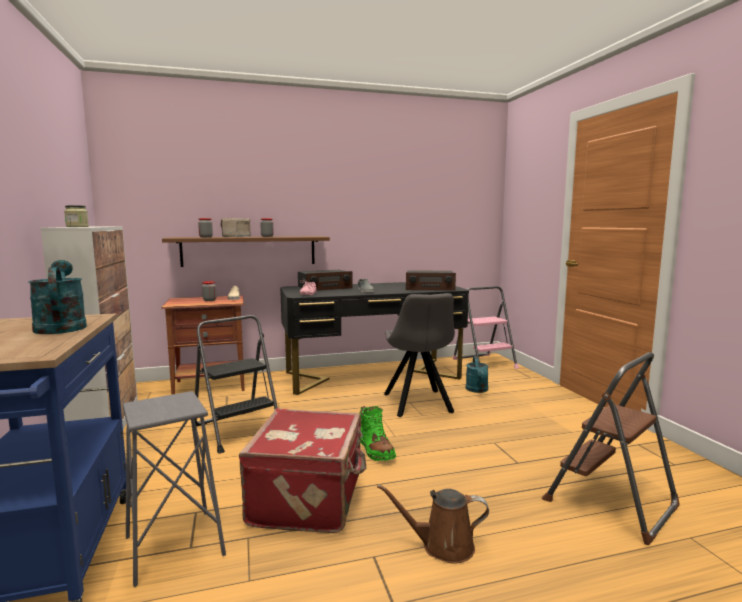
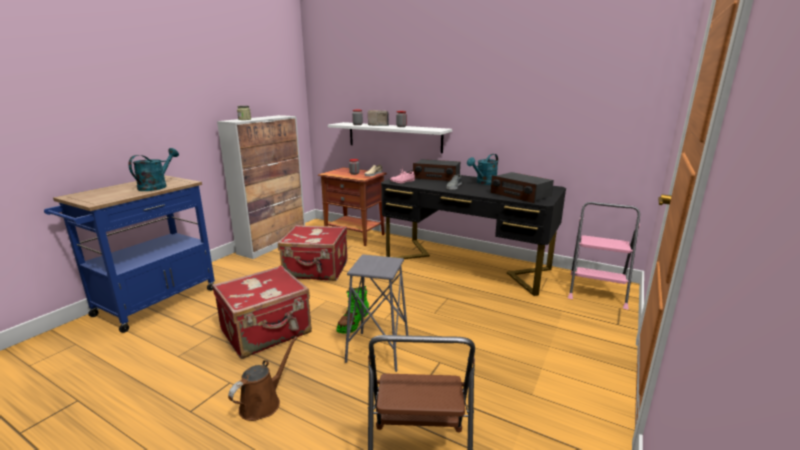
camera: 45 degrees right, 10 degrees up
(174, 546) = (188, 322): grey stool -> grey stool (378, 351)
(236, 428) = (316, 270): black step ladder -> red suitcase
(249, 251) = (394, 137): brown shelf -> white shelf
(418, 403) = (452, 302): grey chair -> none
(442, 546) = (263, 403): brown watering can -> brown watering can turned 75 degrees clockwise
(477, 390) = (528, 313): turquoise watering can -> turquoise watering can (484, 183)

